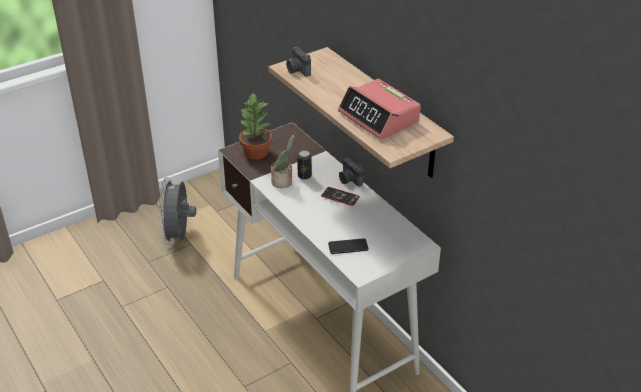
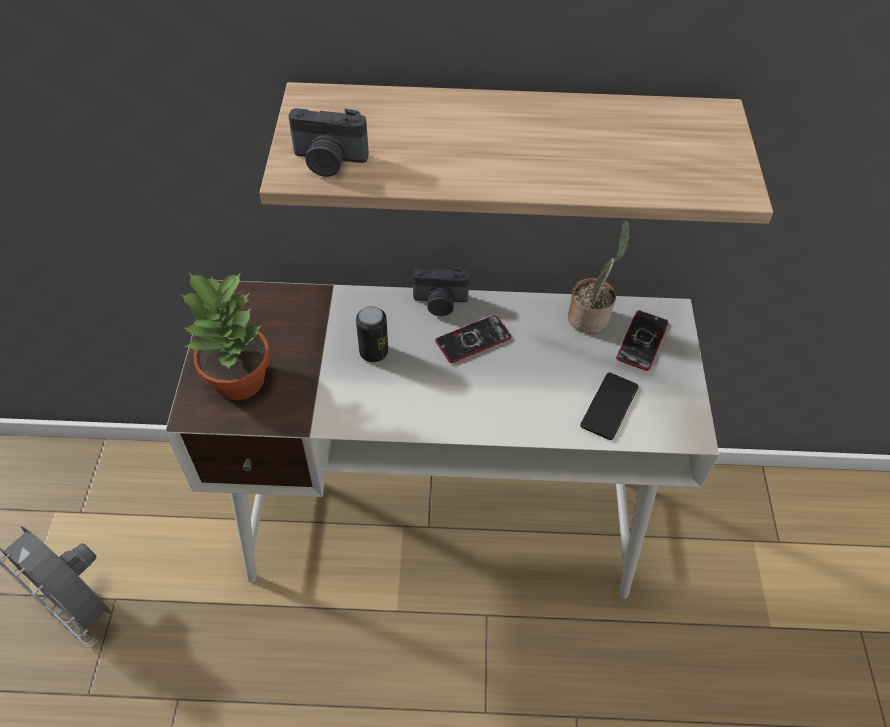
camera: 55 degrees left, 15 degrees up
(283, 182) = (362, 391): potted plant -> potted plant (590, 316)
(379, 117) = (610, 148): alarm clock -> none
(396, 242) = (642, 341): none -> phone

